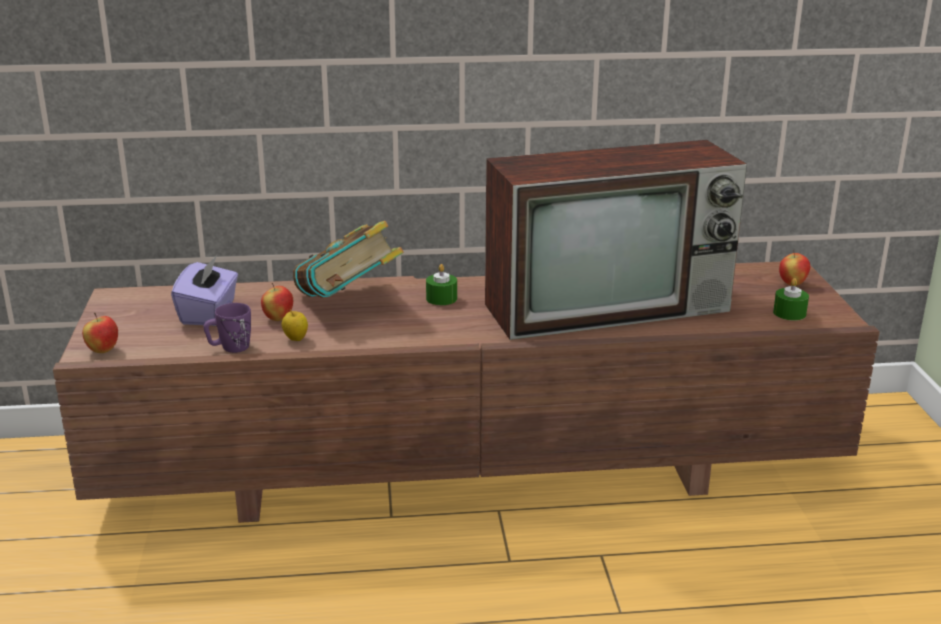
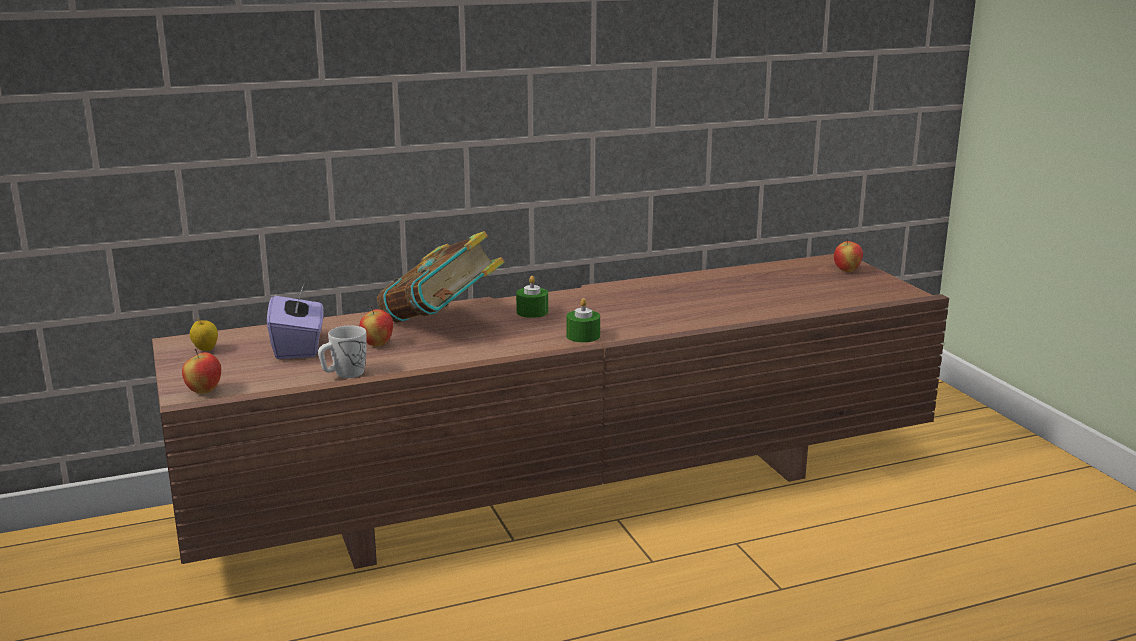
camera: 15 degrees left, 5 degrees down
(230, 348) = (344, 374): purple mug -> white mug
(295, 339) = (408, 360): apple -> apple (205, 350)
(610, 306) = (699, 303): television -> none
(789, 313) = (861, 293): green candle -> green candle (583, 336)

